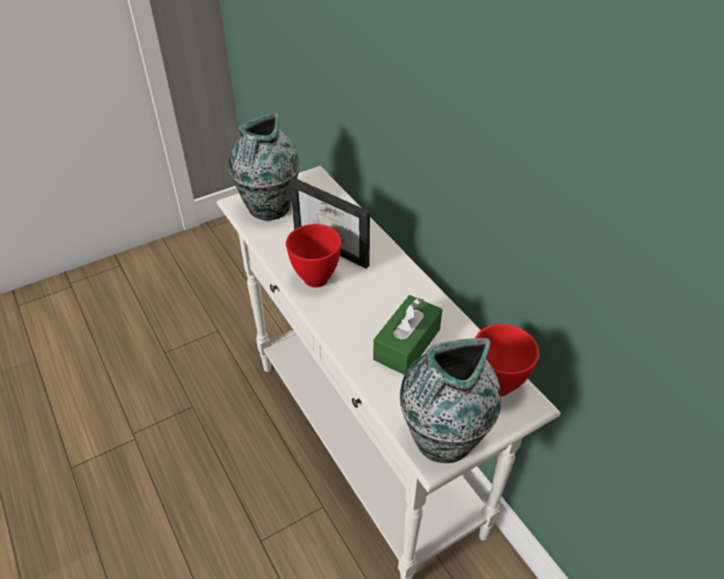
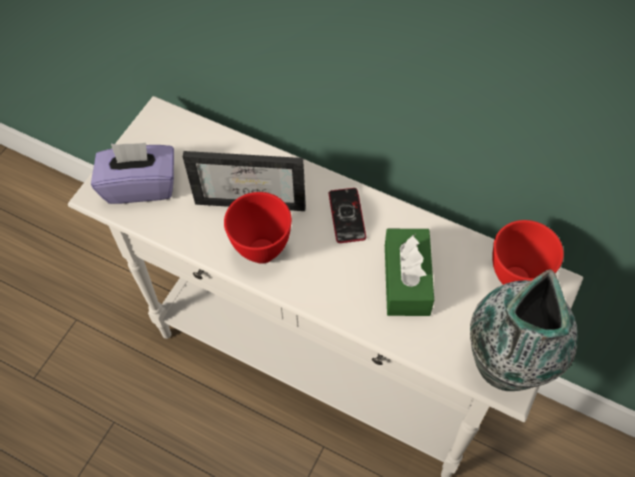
camera: 30 degrees left, 15 degrees up
(269, 209) = (140, 185): vase -> purple tissue box
(394, 285) = (347, 216): none -> phone

